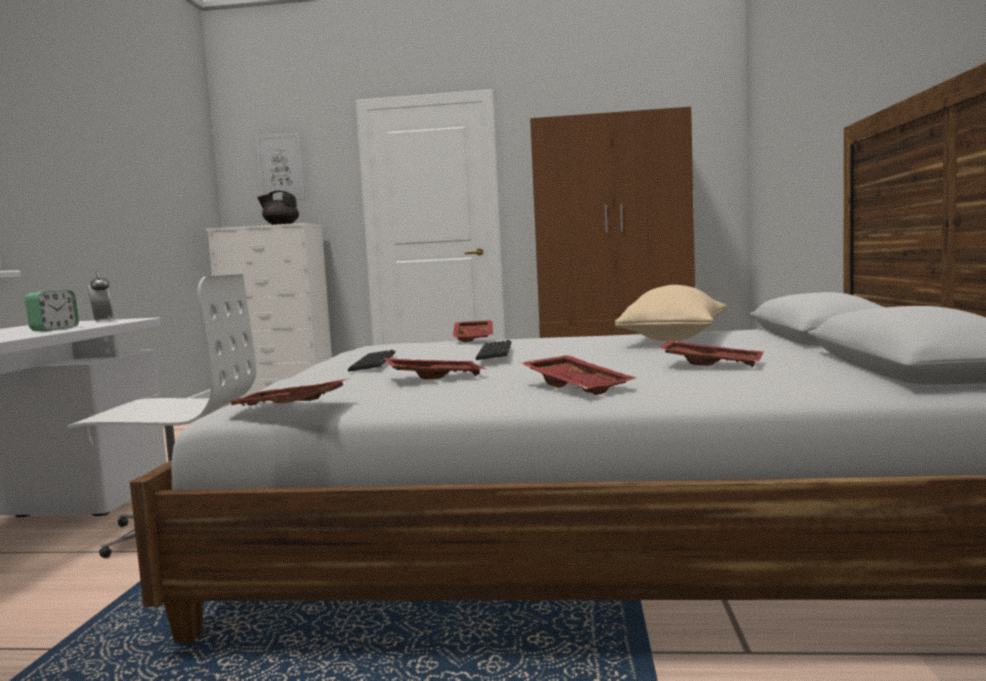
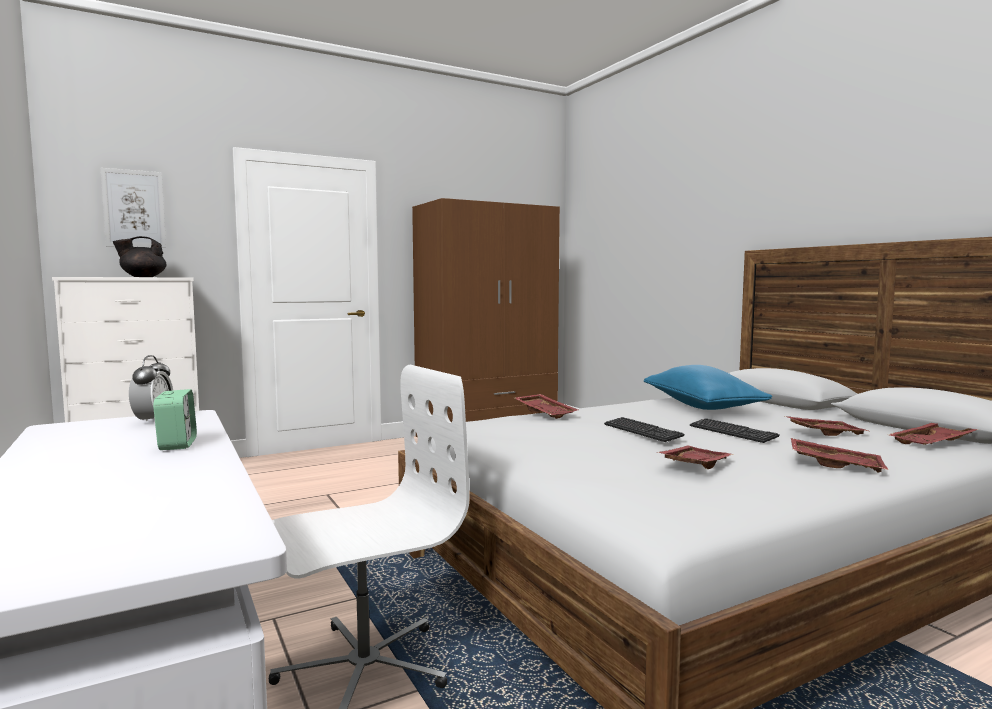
camera: 35 degrees left, 0 degrees up
(102, 321) = (153, 421): alarm clock -> alarm clock turned 60 degrees clockwise
(287, 407) = (722, 519): red tray -> red tray (934, 443)
(373, 363) = (570, 451): keyboard -> keyboard (732, 432)
(675, 339) = (701, 406): beige pillow -> blue pillow

